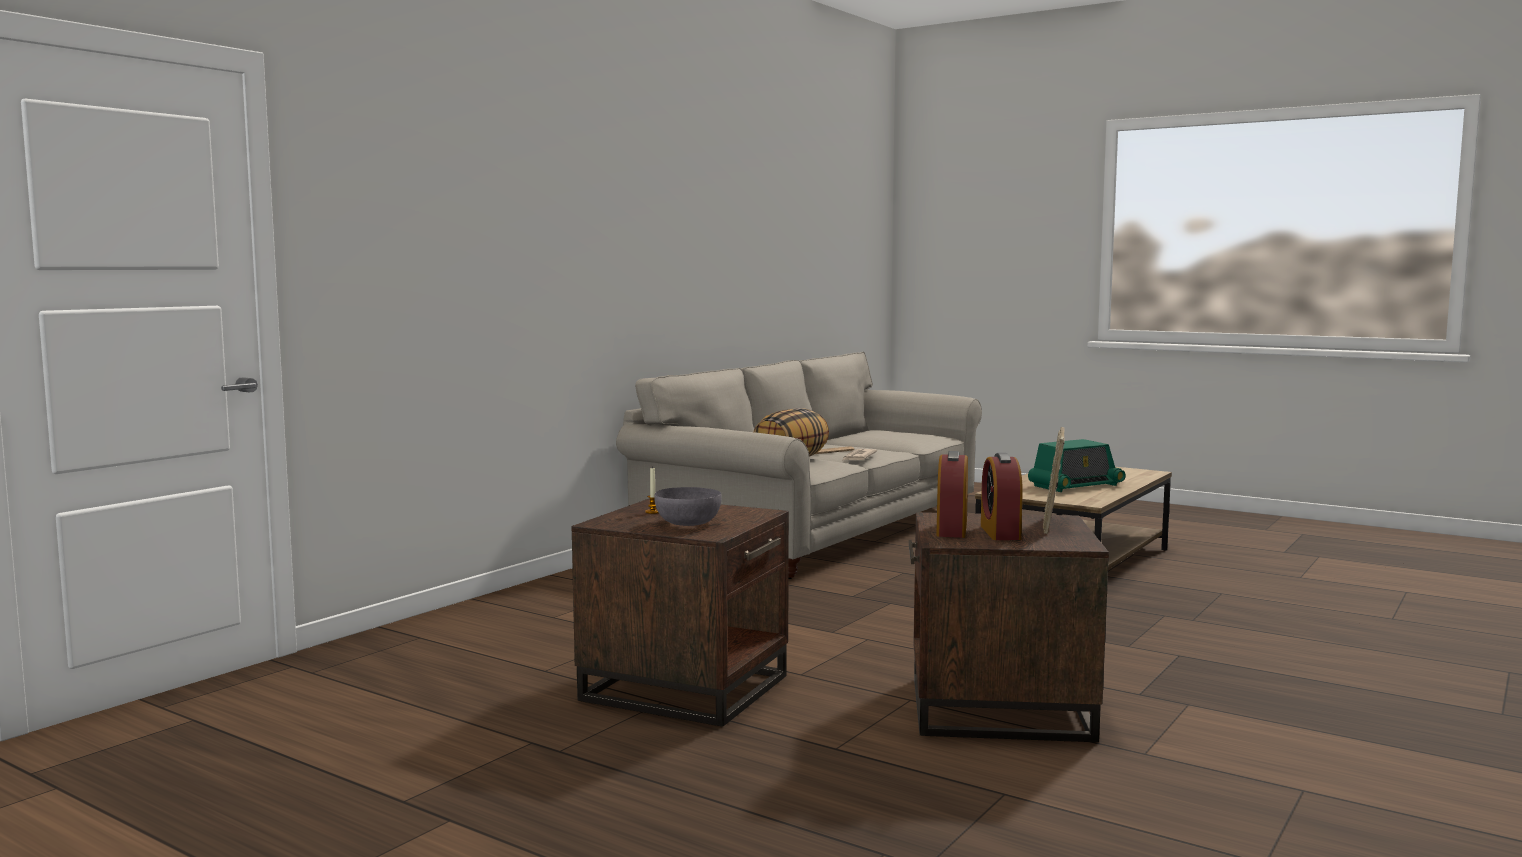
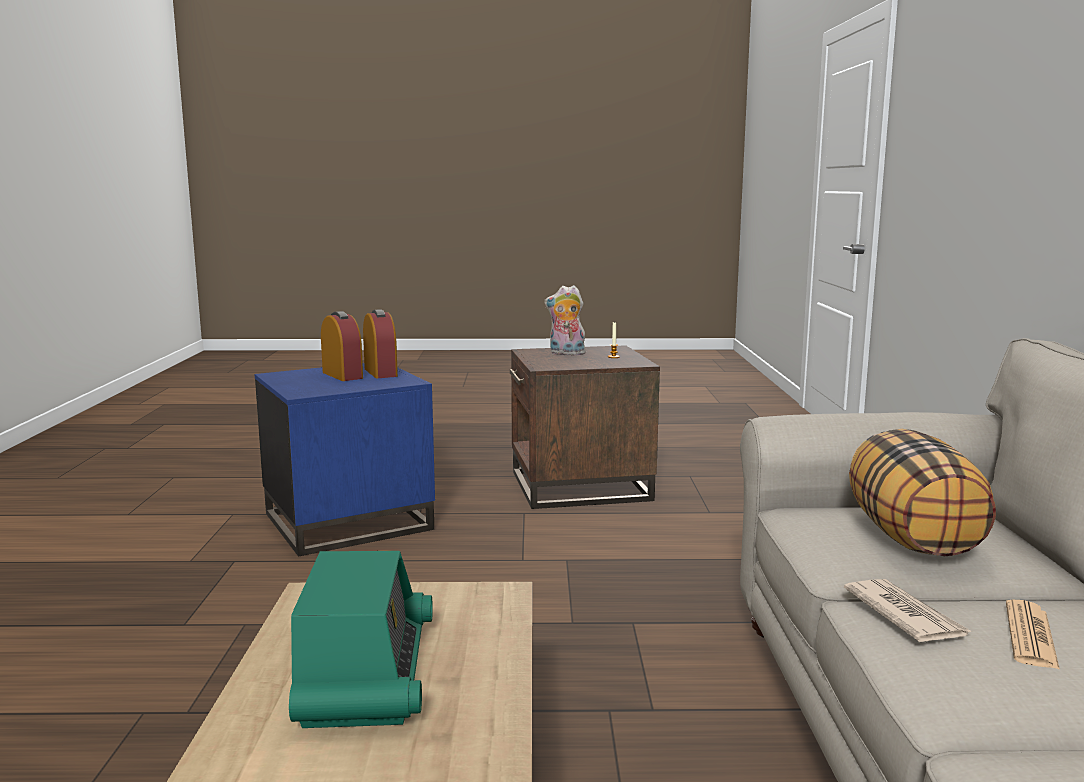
camera: 145 degrees right, 5 degrees up
(687, 523) = (566, 354): grey bowl -> plush toy
(1000, 709) = (347, 521): brown side table -> blue side table
(1052, 525) = (305, 386): picture frame -> none
(1075, 486) = (366, 674): radio -> radio turned 150 degrees clockwise

